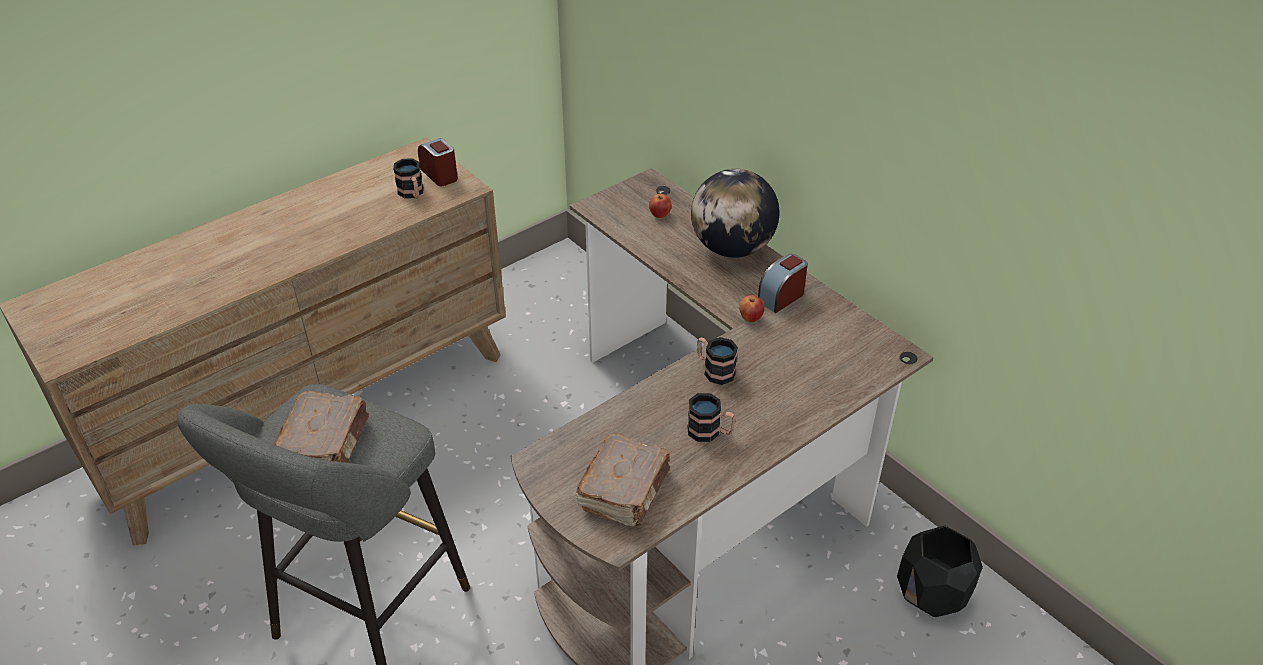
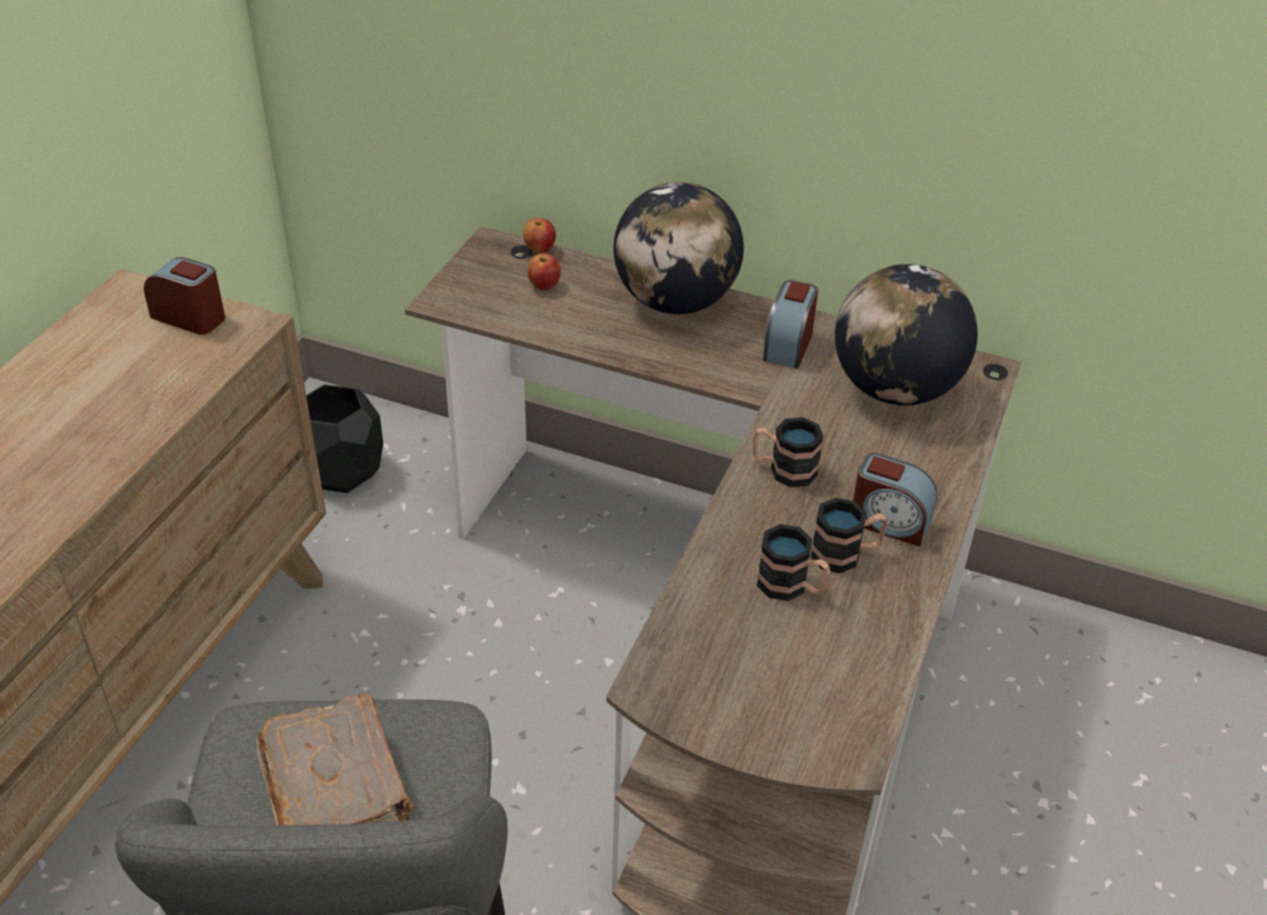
camera: 30 degrees left, 0 degrees up
(412, 194) = (167, 358): mug -> mug (791, 587)
(625, 490) = (803, 678): brown book -> none
(750, 318) = (772, 385): apple -> apple (539, 249)
(753, 424) = (889, 522): none -> alarm clock
(828, 346) = (895, 390): none -> globe
(932, 594) = (1077, 671): black planter -> black planter (341, 472)

